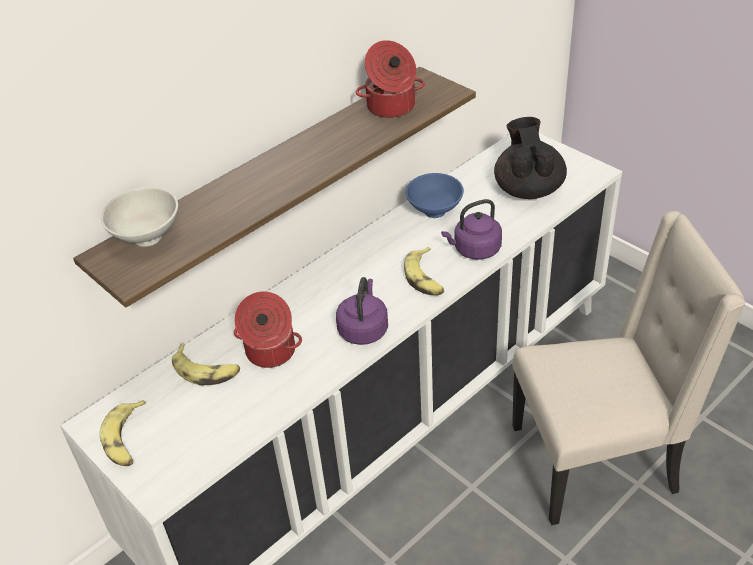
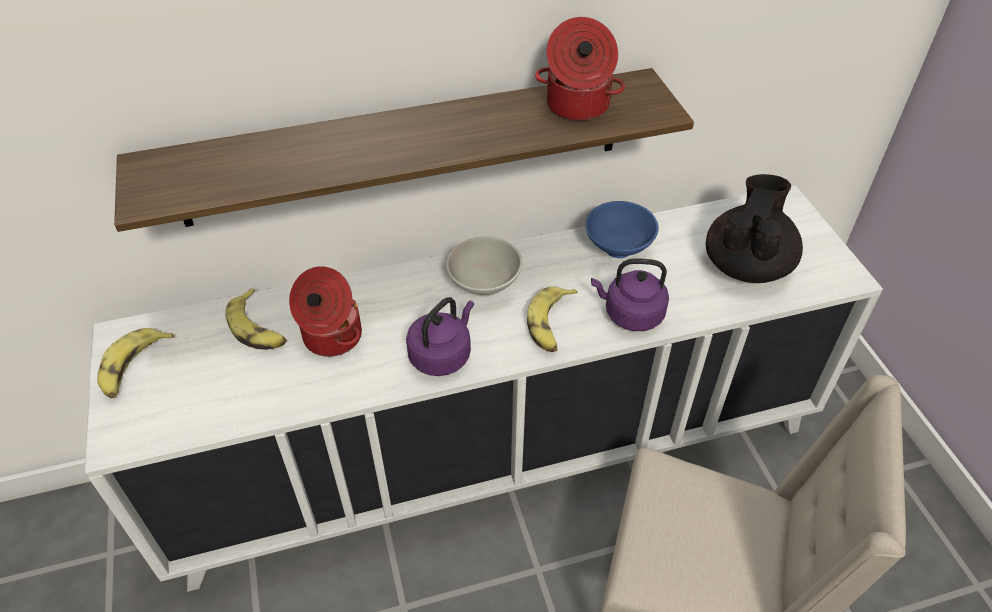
camera: 25 degrees right, 5 degrees up
(149, 238) = (200, 163): white bowl -> white bowl (485, 288)

